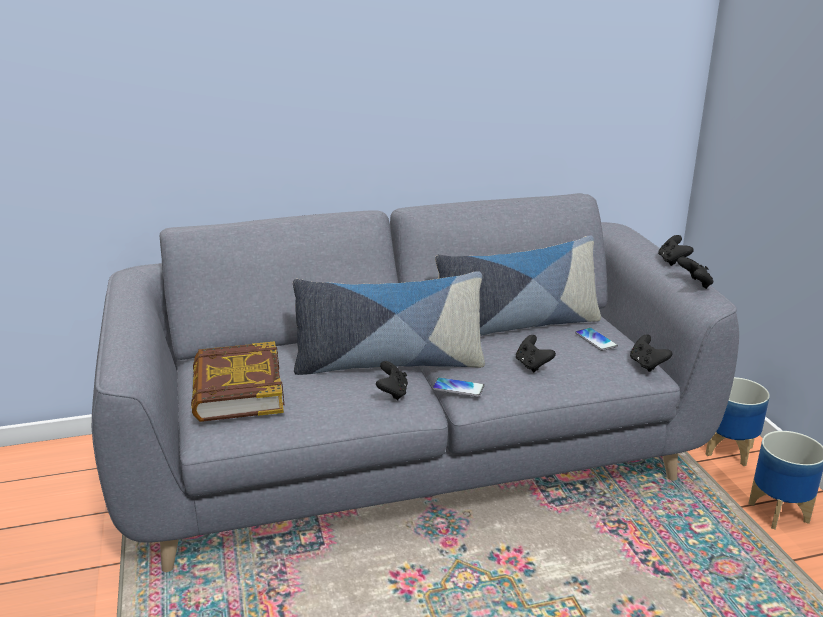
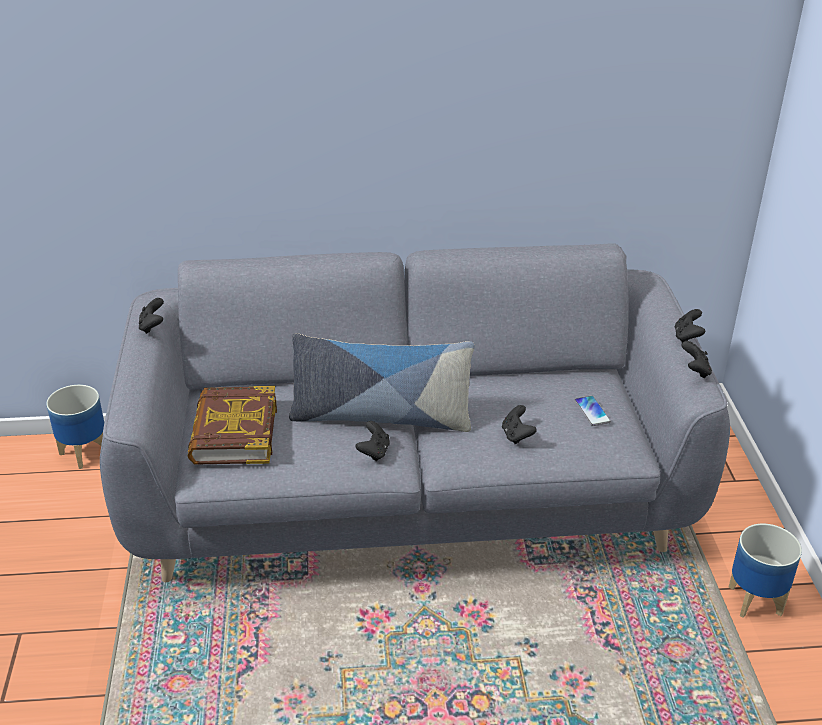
camera: 10 degrees right, 10 degrees up
(458, 388) = (437, 453): phone -> none
(517, 326) = (521, 384): pillow -> none
(647, 365) = (631, 447): black game controller -> black game controller (152, 326)
(729, 450) = (735, 525): planter -> planter (85, 452)

